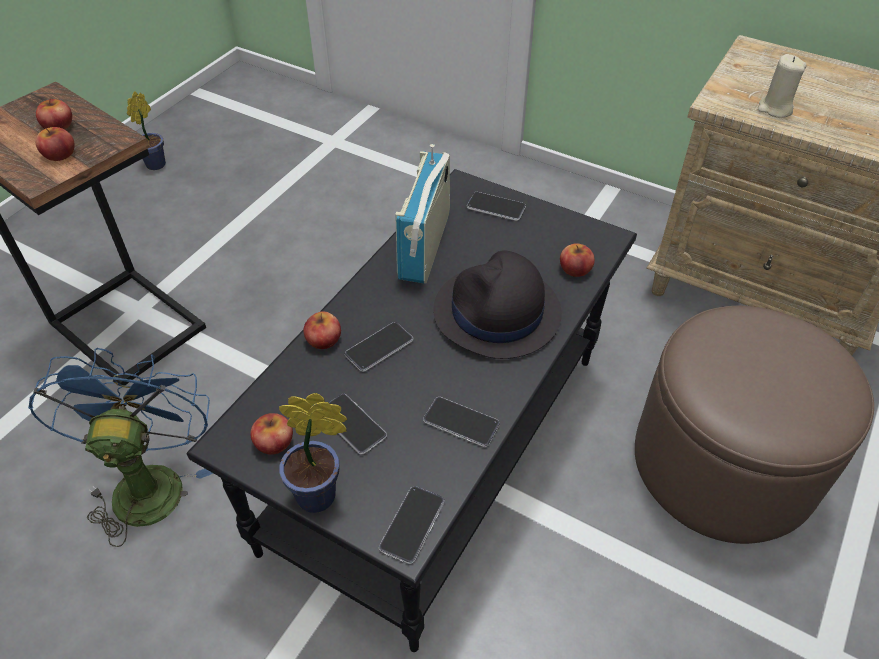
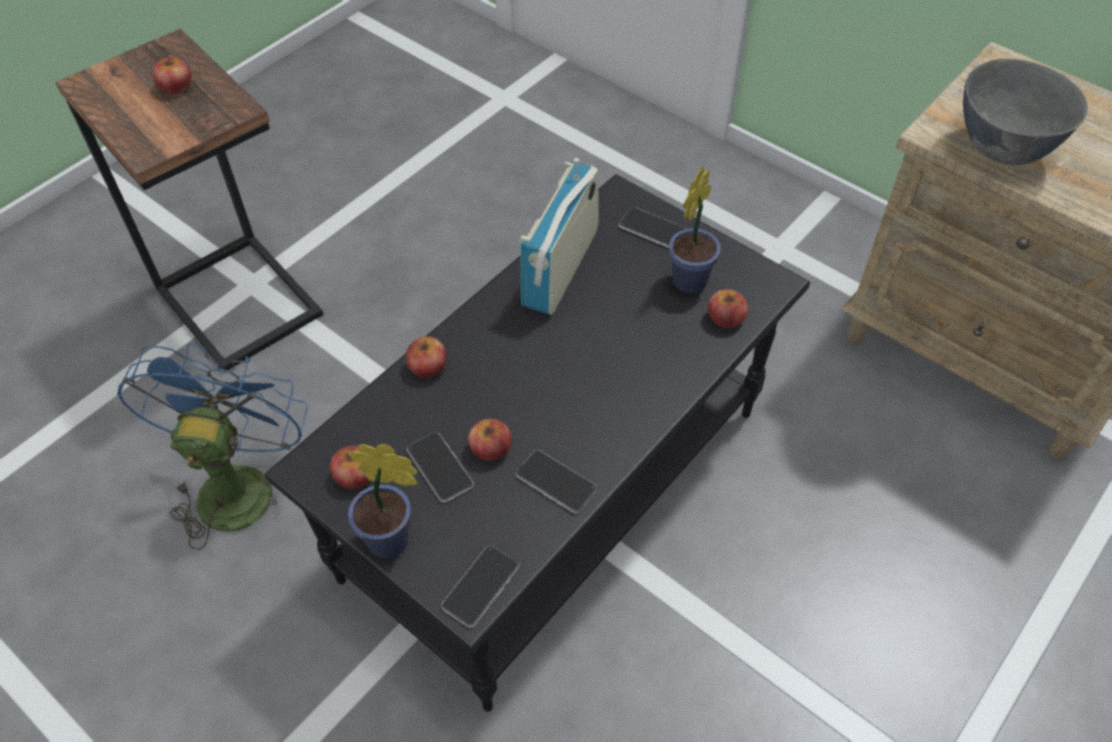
camera: 10 degrees right, 5 degrees up
(59, 154) = (173, 122): apple -> apple (490, 448)
(157, 163) = (297, 104): potted plant -> potted plant (692, 278)
(379, 347) = (485, 383): phone -> none
(497, 313) = (623, 360): black hat -> none
(723, 463) = (881, 557): brown ottoman -> none
(775, 109) = (1003, 150): beige candle -> grey bowl

